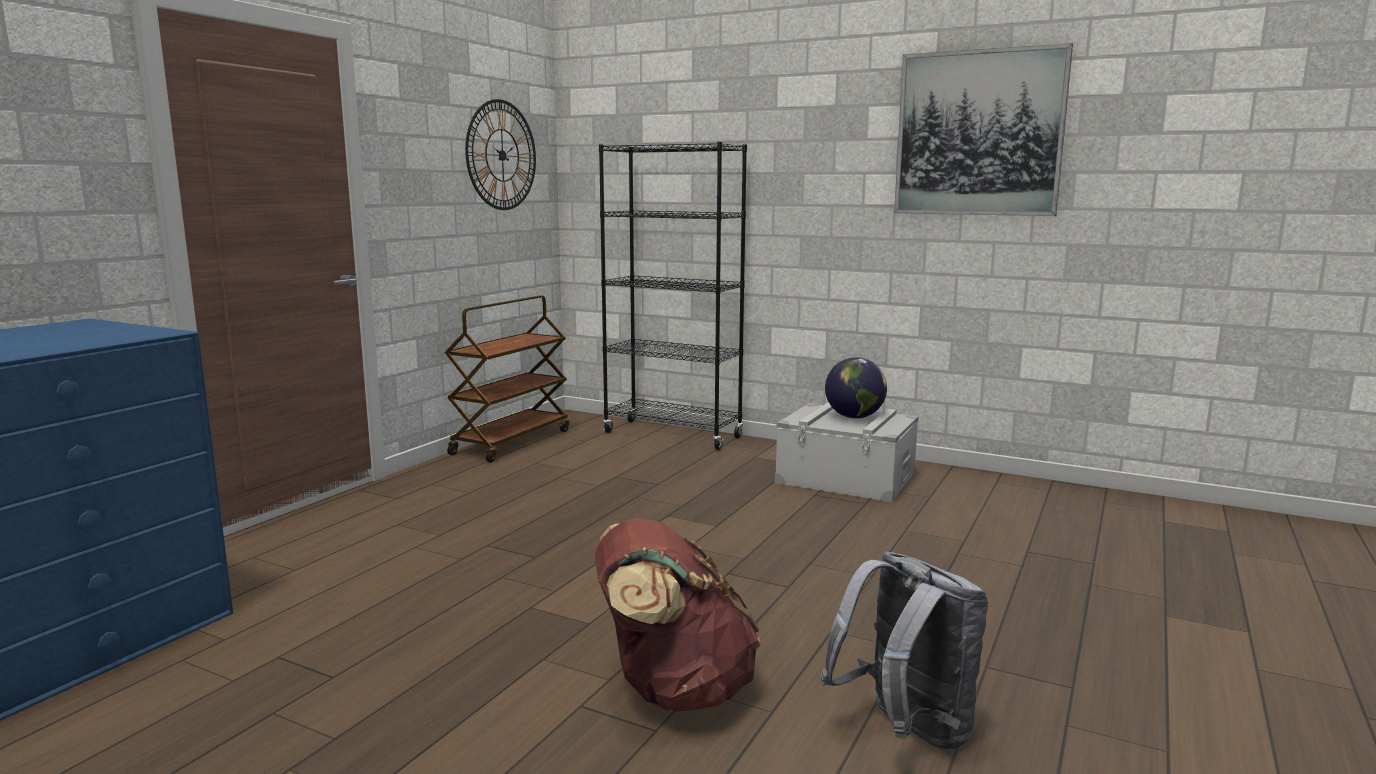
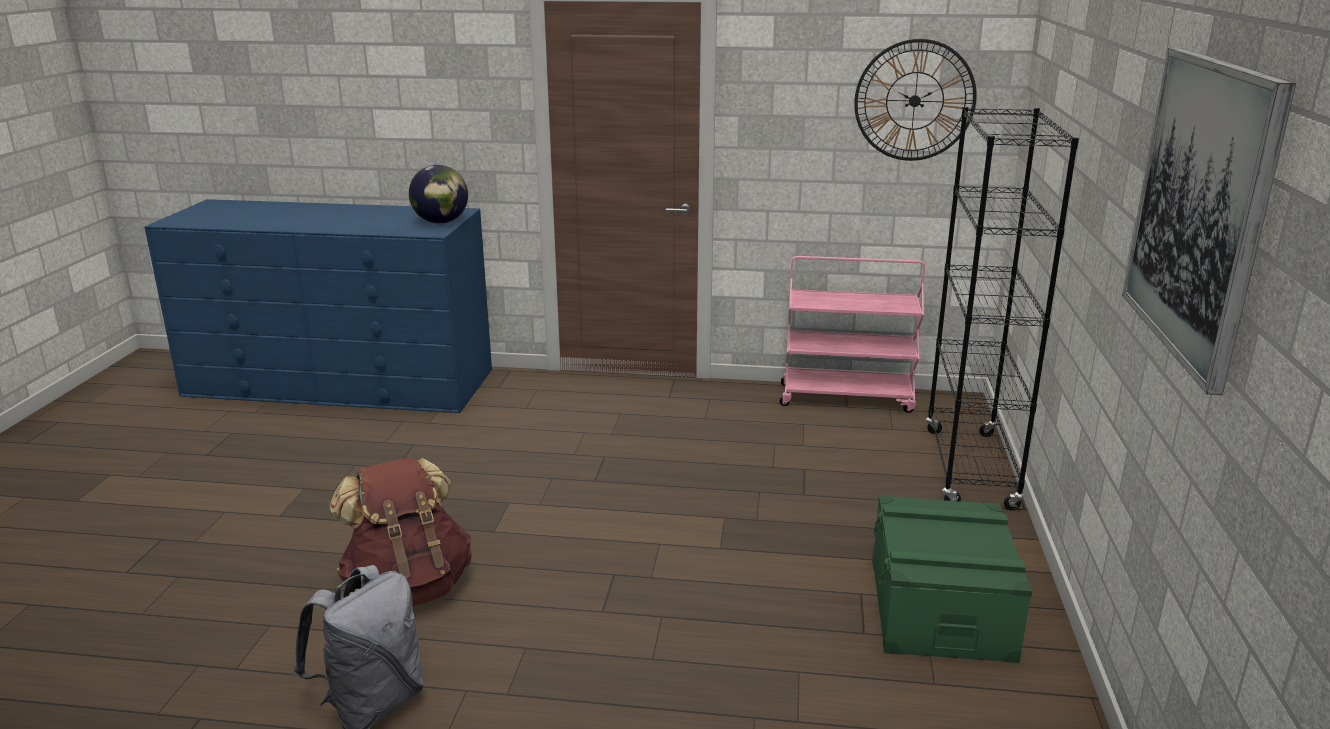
camera: 70 degrees right, 10 degrees up
(511, 442) = (847, 398): brown cart -> pink cart
(846, 478) = (940, 608): grey storage box -> green storage box
(854, 417) = (963, 542): globe -> globe (441, 222)

